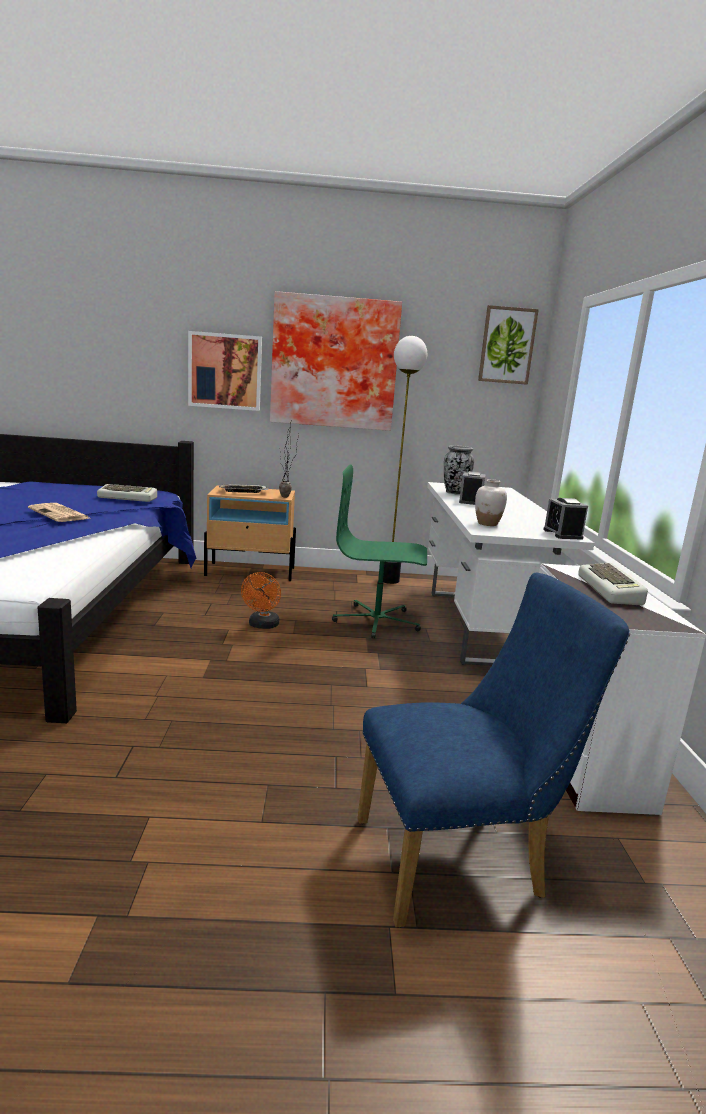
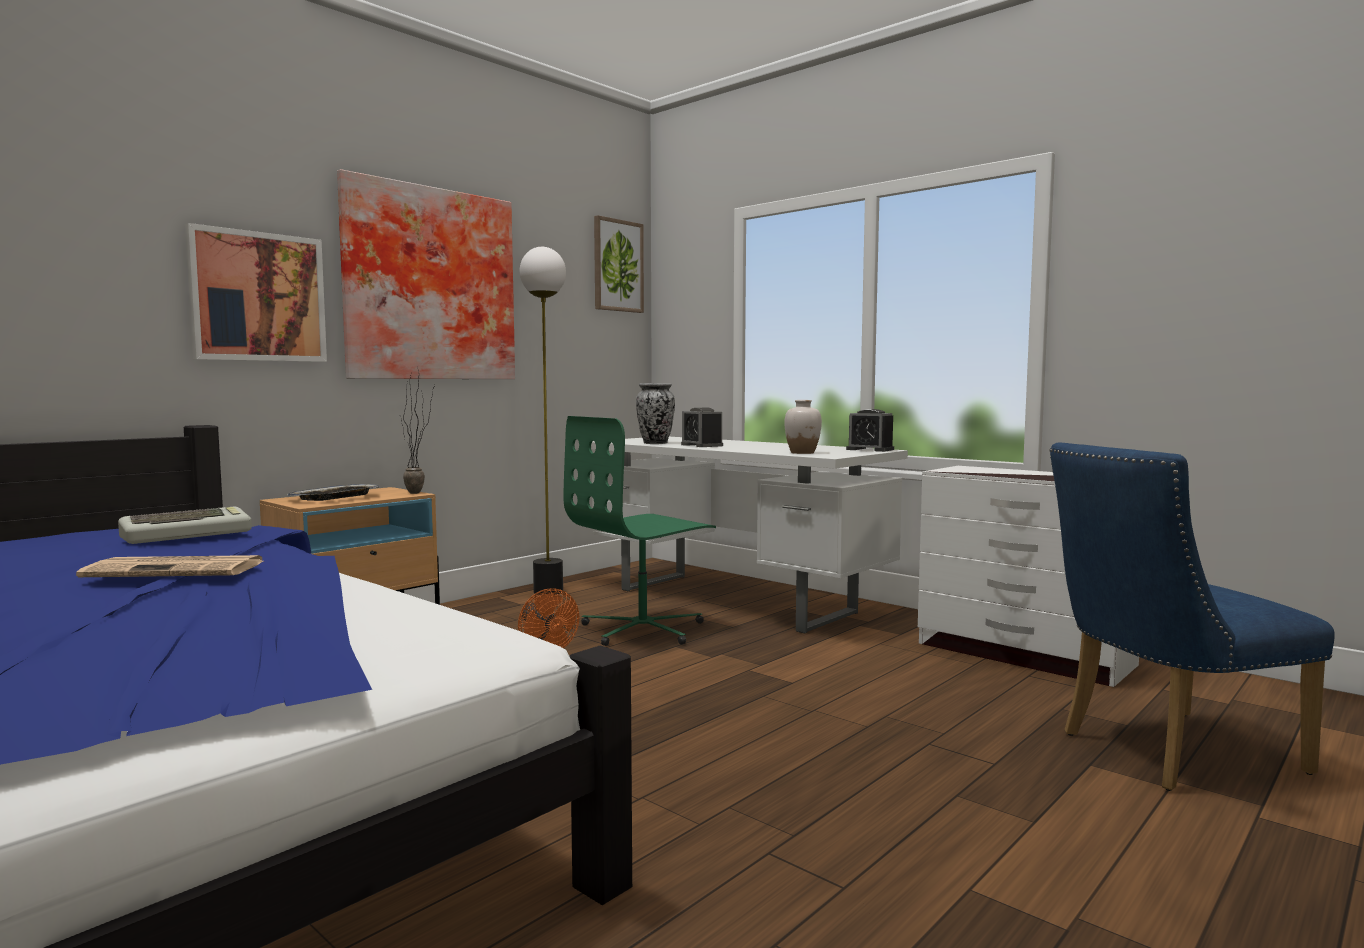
camera: 45 degrees left, 10 degrees down
(461, 860) = (1164, 752): blue chair -> blue chair turned 135 degrees counterclockwise
(611, 590) = (1025, 473): keyboard -> none

